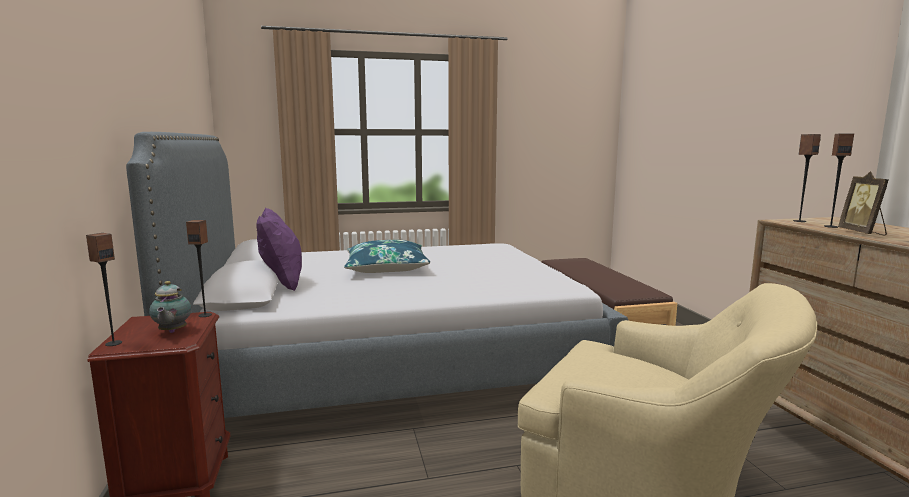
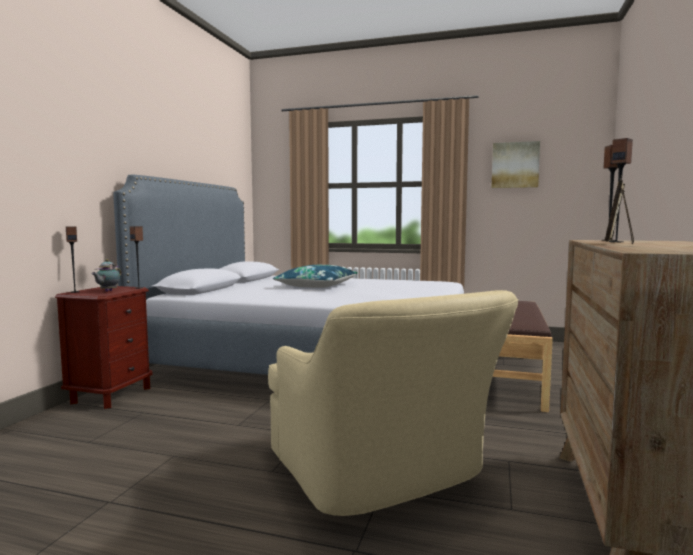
camera: 30 degrees right, 5 degrees down
(282, 284) = (231, 287): purple pillow -> none
(538, 115) = (515, 165): none -> picture

